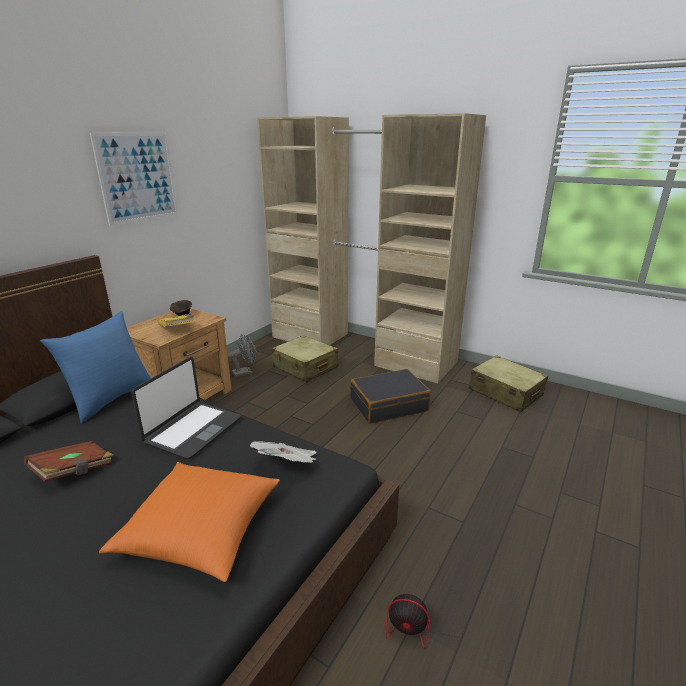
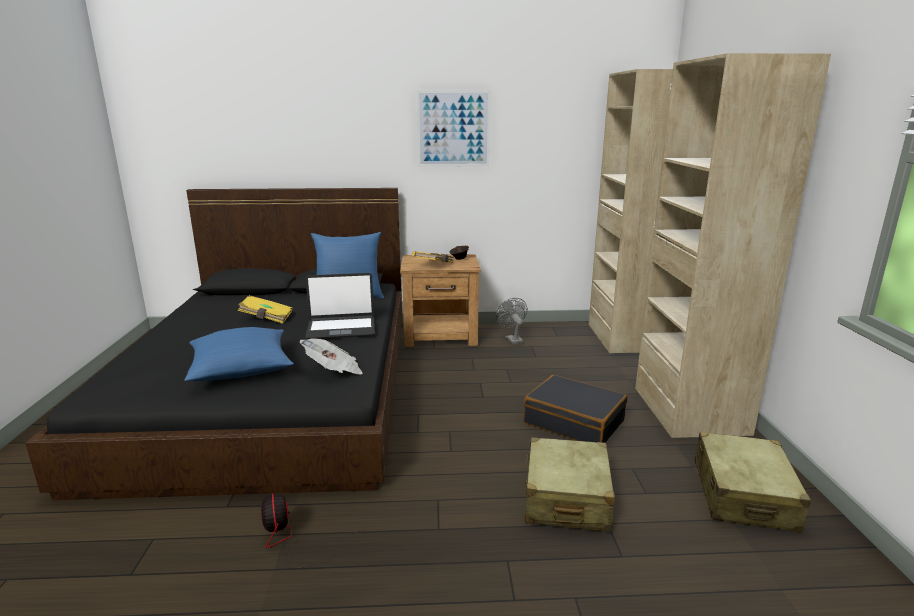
camera: 55 degrees right, 5 degrees down
(74, 471) = (266, 318): brown book -> yellow book
(200, 531) = (241, 369): orange pillow -> blue pillow
(245, 372) = (512, 339): grey fan -> grey fan turned 135 degrees counterclockwise
(305, 367) = (565, 358): beige suitcase -> beige suitcase (566, 498)

